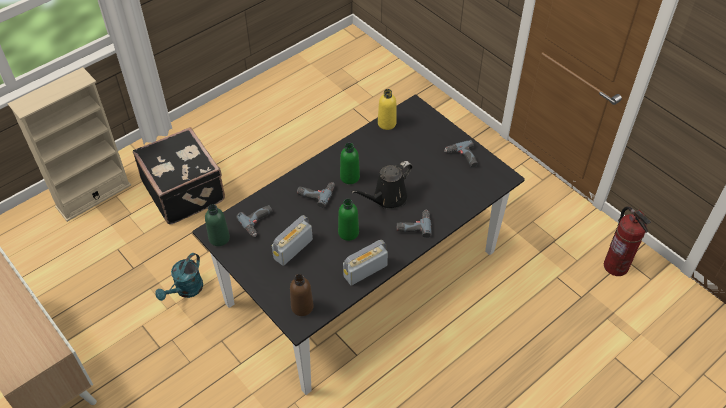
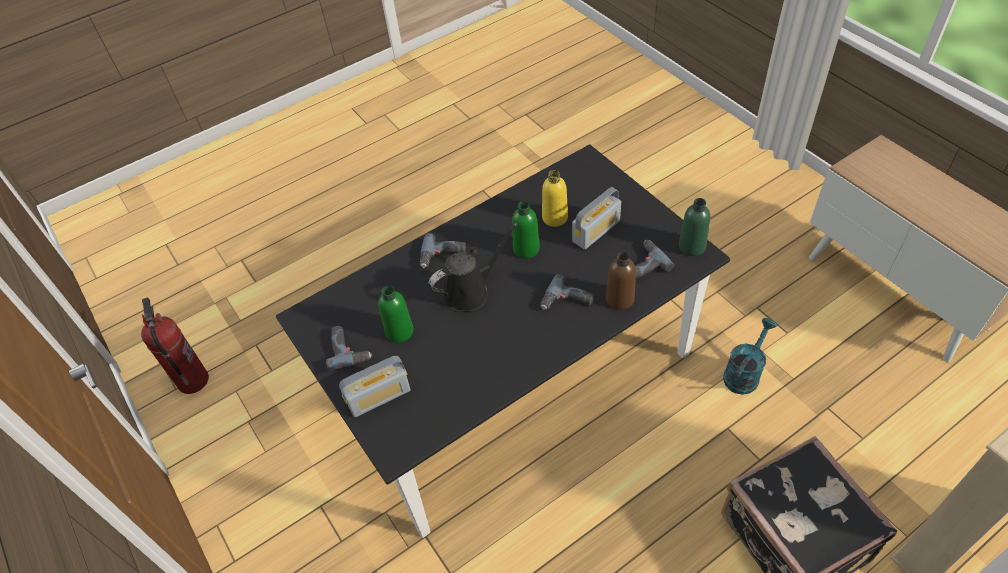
camera: 170 degrees left, 0 degrees up
(302, 307) = (583, 173): brown bottle -> brown bottle (620, 299)
(349, 177) = (518, 324): green bottle -> green bottle (399, 331)
(365, 271) = (510, 206): radio -> radio (379, 397)
(386, 123) = (448, 417): yellow bottle -> yellow bottle (555, 218)

